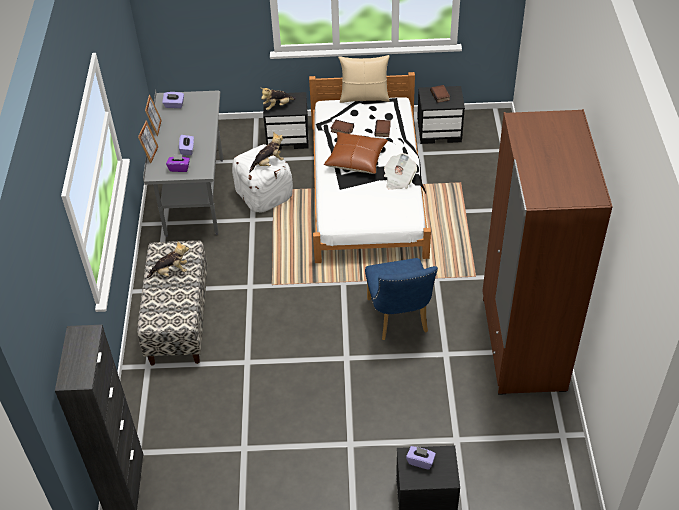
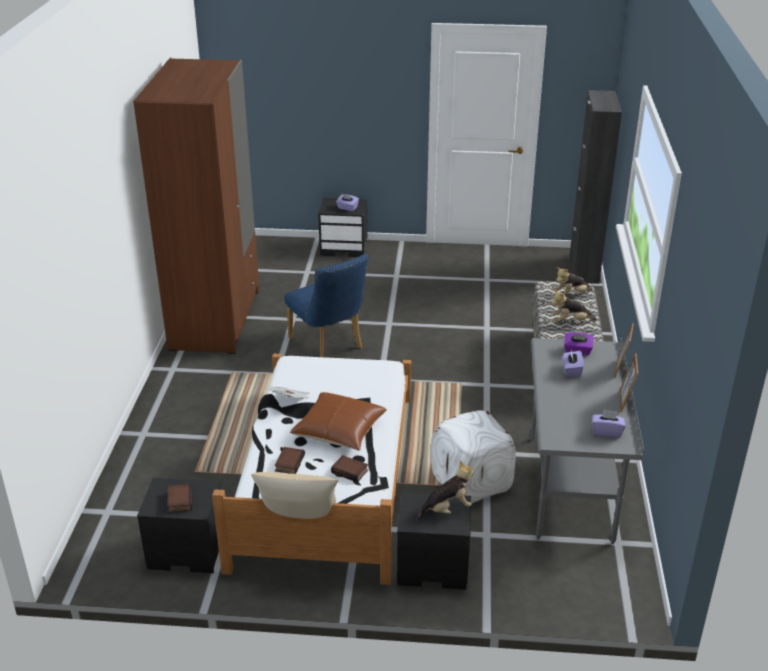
camera: 175 degrees left, 15 degrees down
(268, 163) = (462, 425): plush toy -> plush toy (571, 295)
(399, 319) = (329, 345): blue chair -> blue chair turned 150 degrees clockwise

